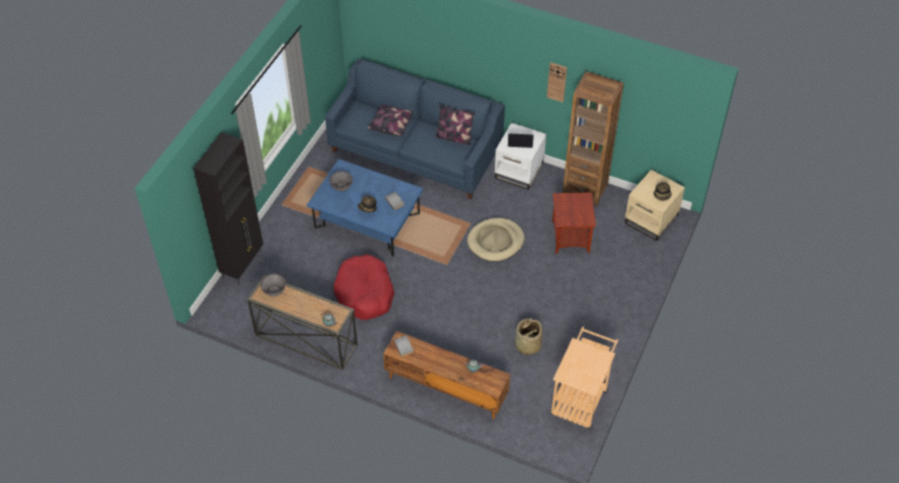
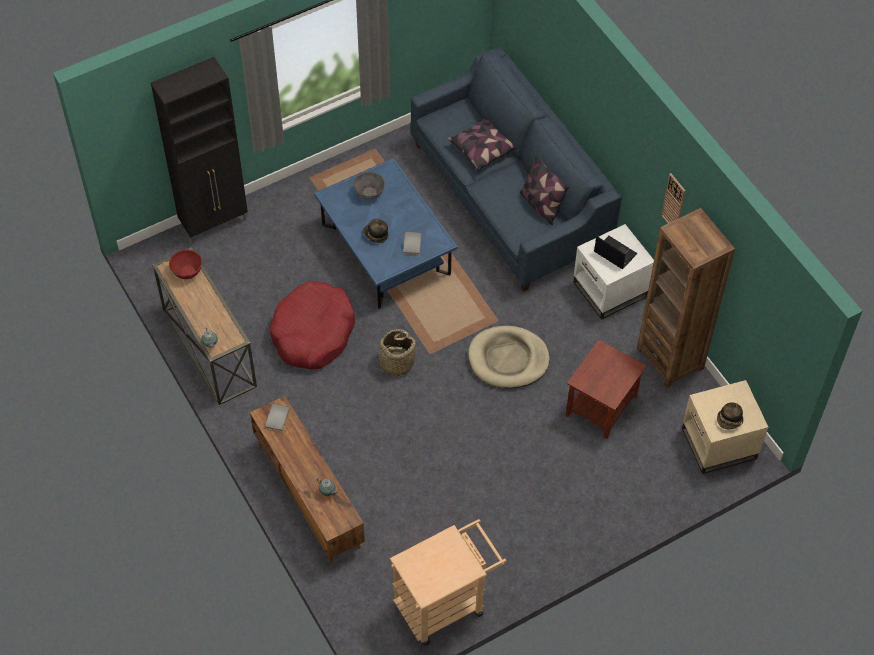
camera: 35 degrees right, 5 degrees up
(274, 290) = (187, 271): grey bowl -> red bowl
(527, 345) = (439, 503): basket -> basket (396, 362)

